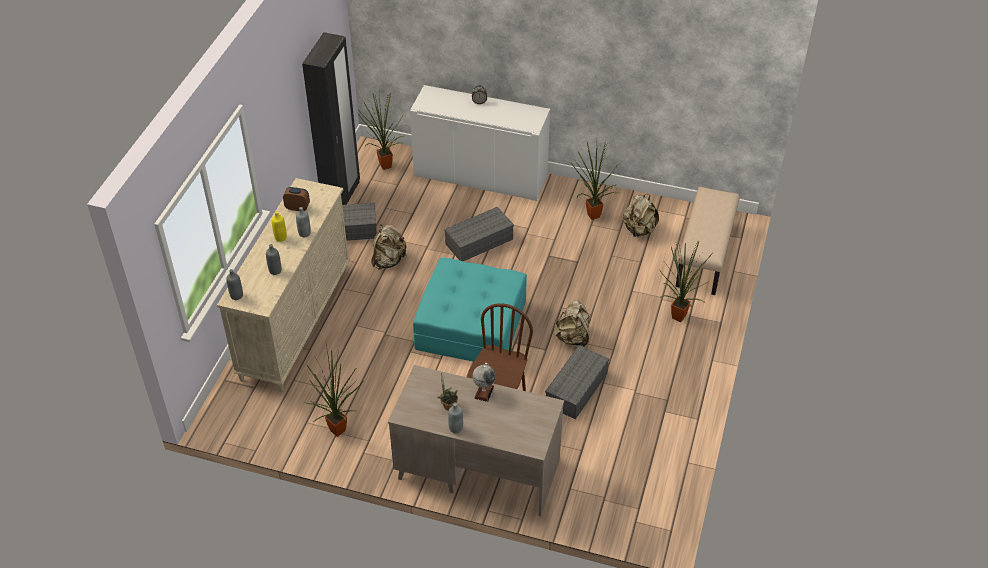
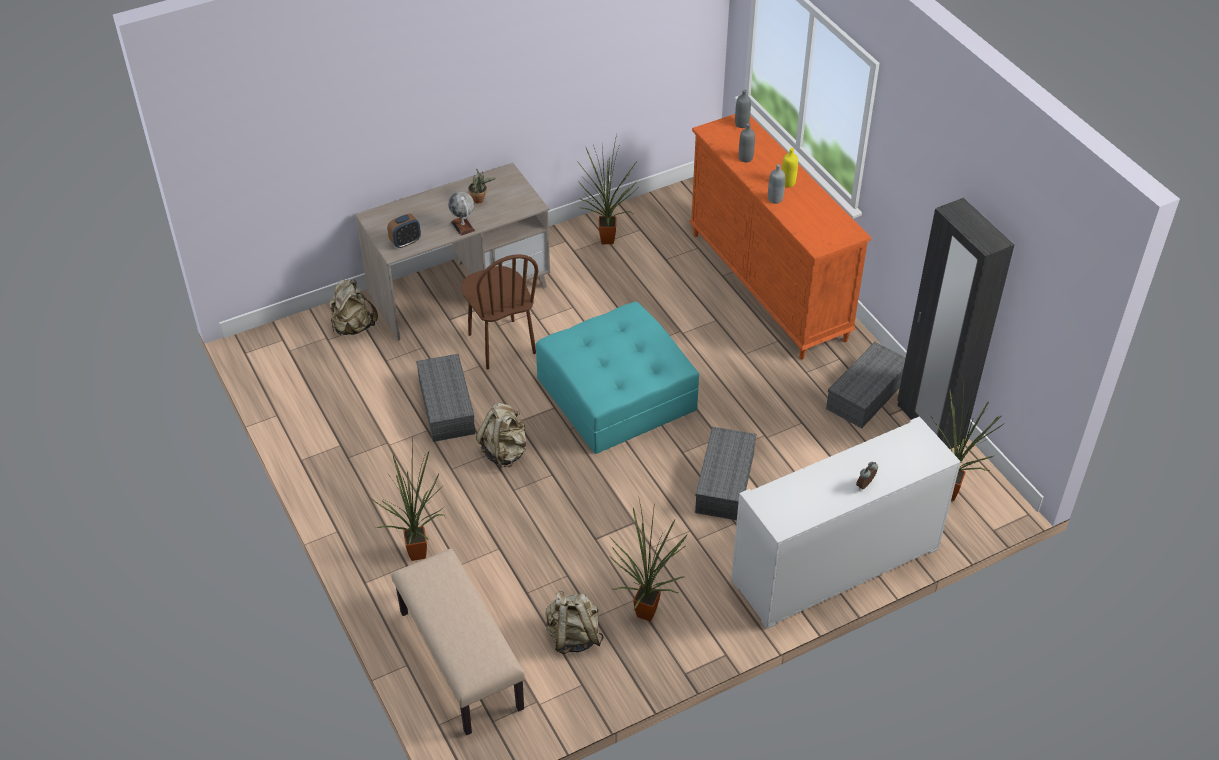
camera: 135 degrees right, 0 degrees up
(296, 322) = (768, 287): beige dresser -> orange dresser
(297, 208) = (819, 214): alarm clock -> alarm clock (405, 242)
(388, 260) = (779, 396): beige backpack -> beige backpack (353, 326)
(455, 428) = (453, 190): grey bottle -> none

